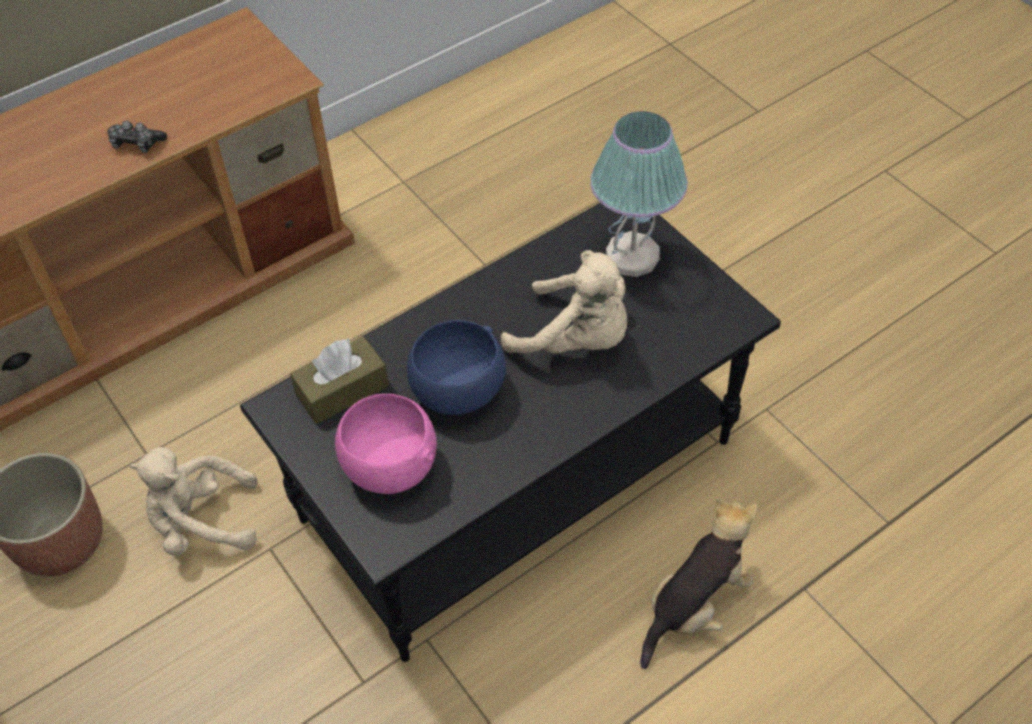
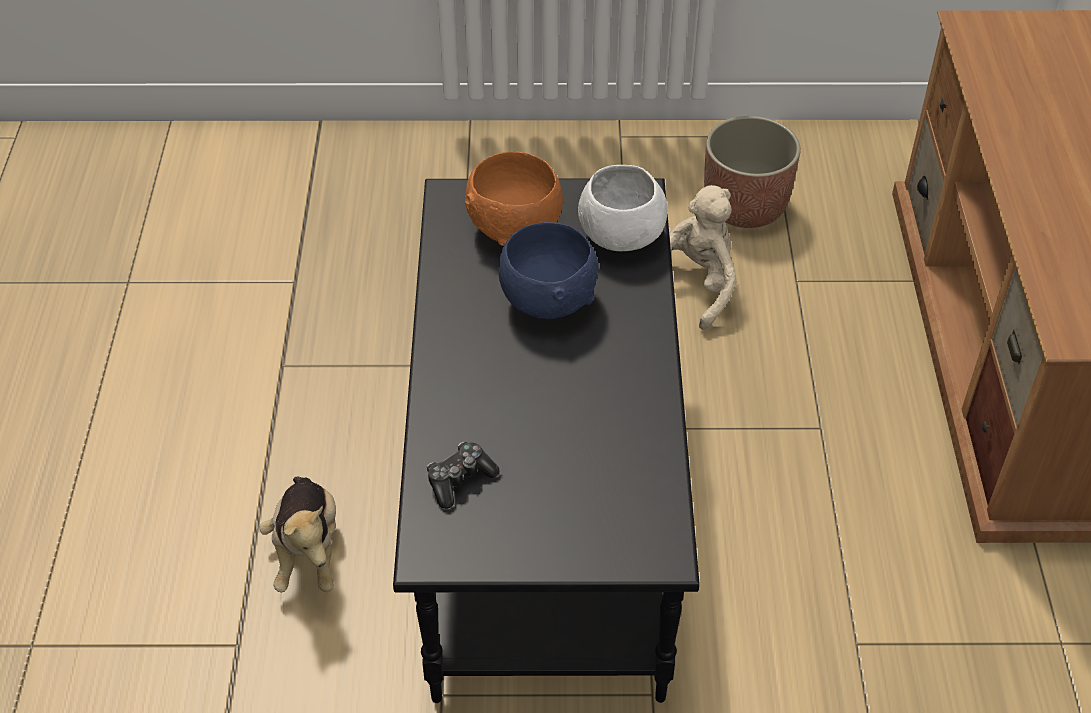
camera: 125 degrees right, 5 degrees down
(136, 143) = (1034, 191): game controller -> game controller (459, 480)
(342, 390) = (620, 236): brown tissue box -> white bowl
(389, 466) = (516, 228): pink bowl -> orange bowl
(576, 339) = (527, 409): beige plush toy -> none
(632, 256) = (591, 518): table lamp -> none

